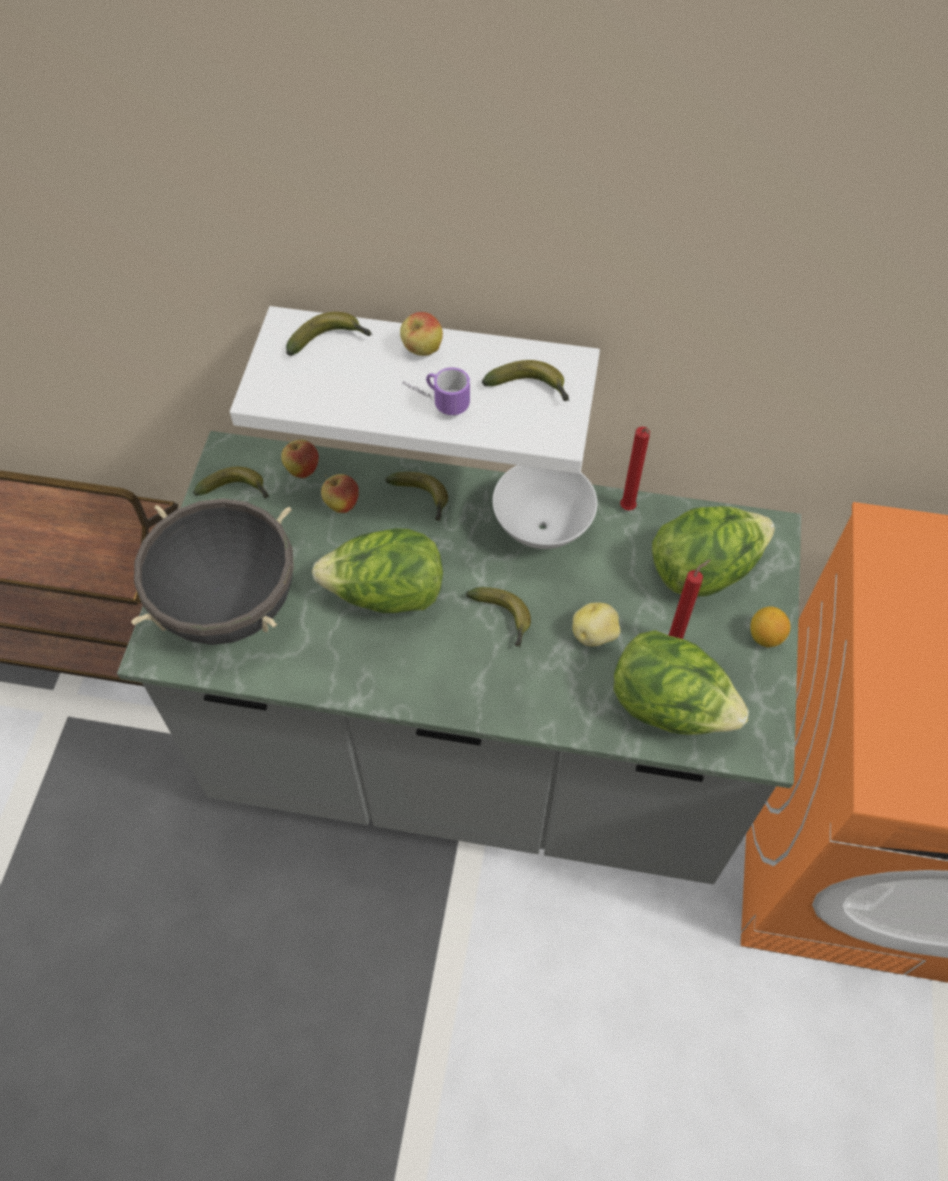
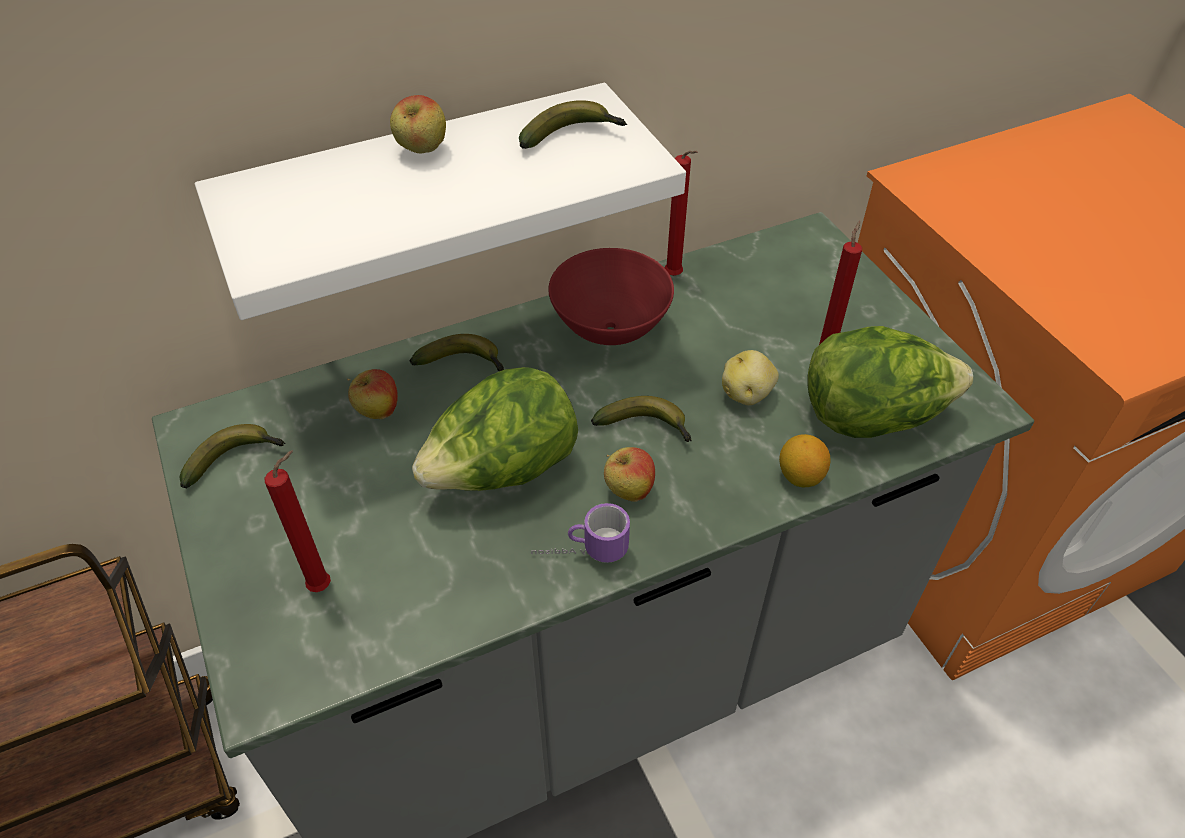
camera: 35 degrees left, 10 degrees down
(229, 607) = (324, 585): black cooking pot -> red candle
(302, 470) = (302, 401): apple -> apple (628, 491)
(330, 340) = (304, 182): banana -> none
(435, 401) = (480, 185): mug -> mug (580, 553)
(542, 527) = (610, 329): white bowl -> red bowl
(703, 570) = (788, 291): lettuce -> none
(765, 636) = (891, 316): lemon -> lemon (800, 477)

